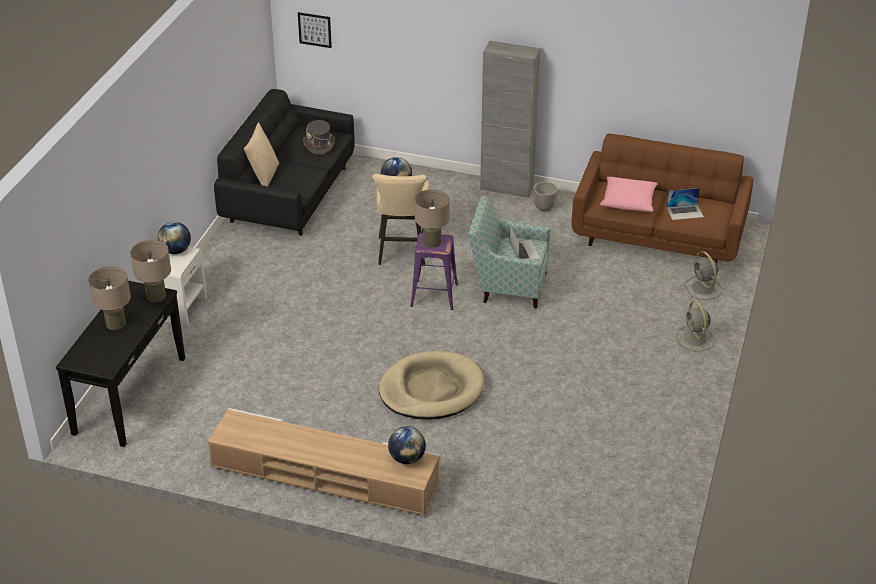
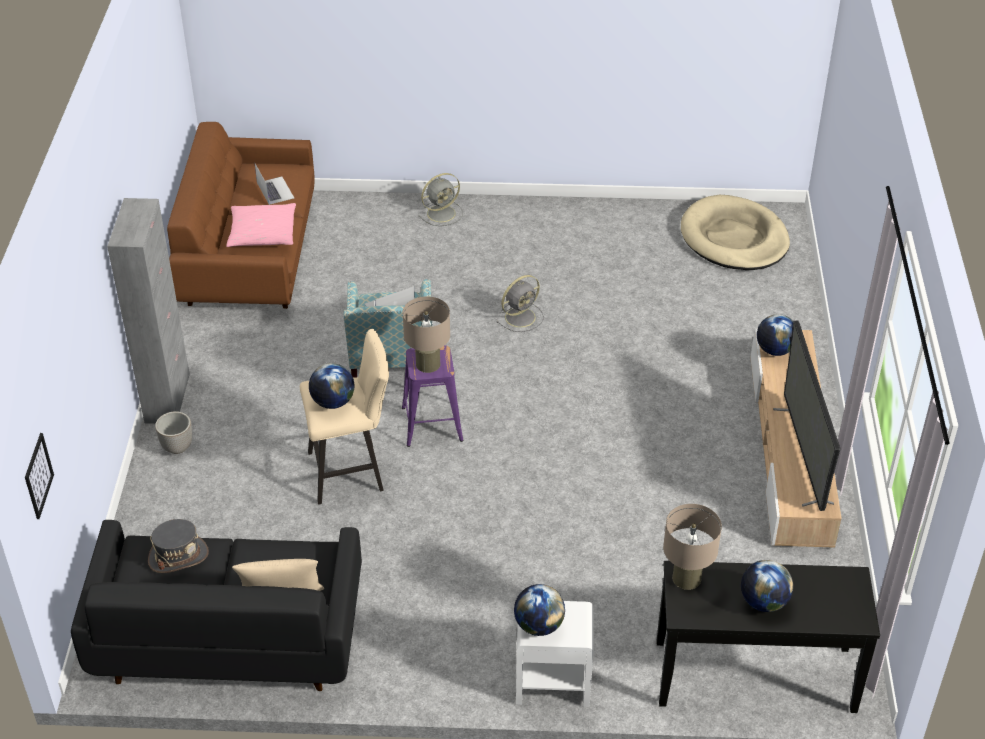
camera: 105 degrees left, 5 degrees up
(115, 323) = (763, 602): beige table lamp -> globe
(281, 439) = (803, 454): none -> television
(431, 390) = (611, 392): beige dog bed -> beige dog bed (734, 238)
(544, 208) = (210, 357): planter -> planter (177, 447)
(703, 288) = (349, 214): grey fan -> grey fan (521, 316)

